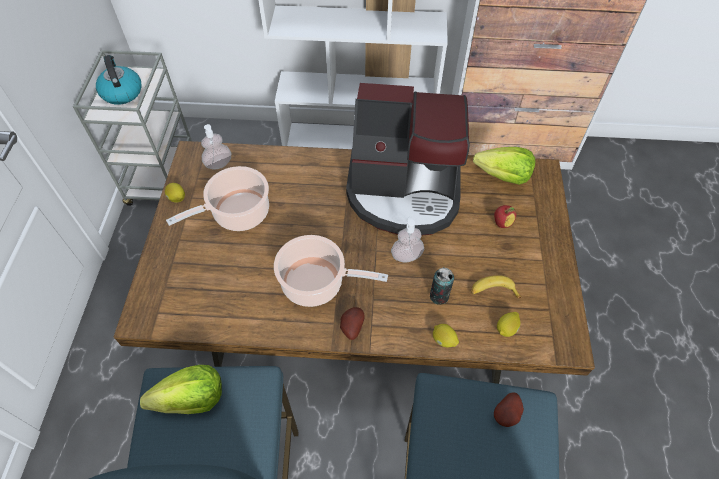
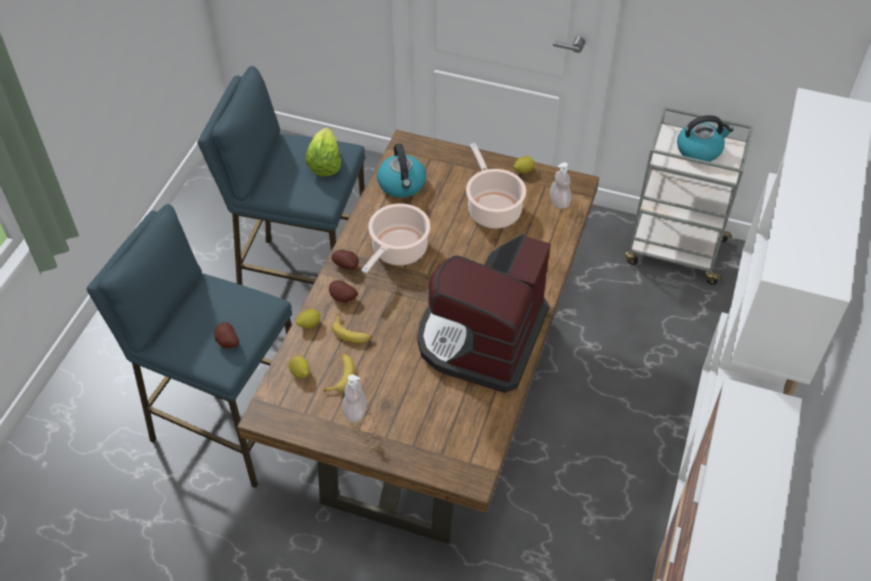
camera: 105 degrees right, 5 degrees down
(213, 305) = (402, 184): none -> kettle
(398, 318) = (342, 299): none -> potato
(406, 256) = (403, 320): soap dispenser -> soap dispenser (355, 412)
(439, 296) = (352, 333): can -> banana
(502, 223) = (414, 410): apple -> none
(503, 176) = (477, 434): lettuce -> none

